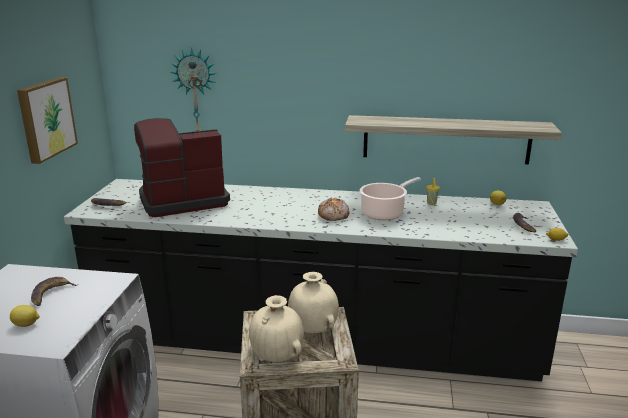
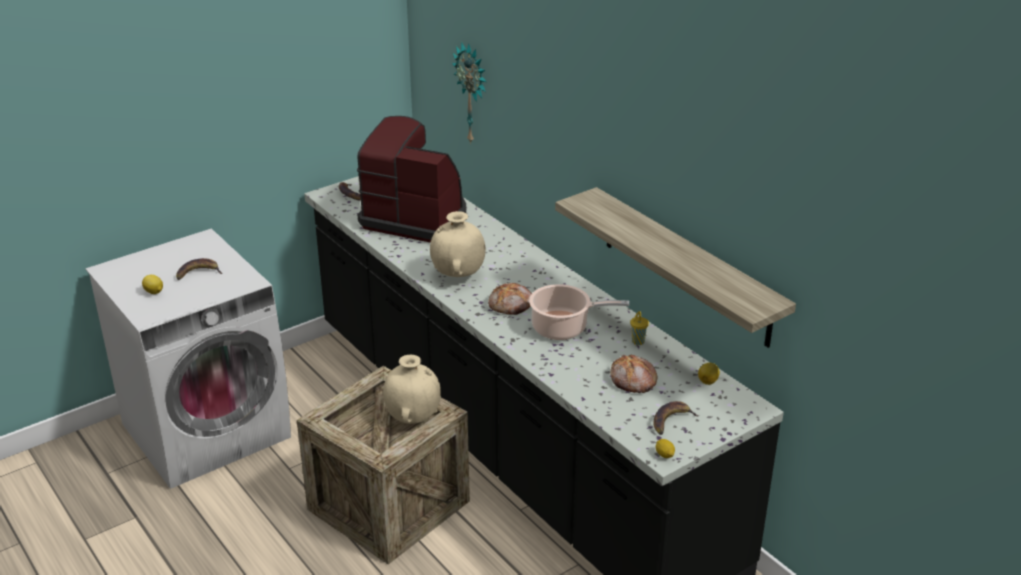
camera: 45 degrees right, 10 degrees up
(45, 118) = (295, 93): picture -> none
(277, 358) = (349, 424): beige vase -> beige vase (458, 276)
(469, 219) = (632, 381): none -> bread

